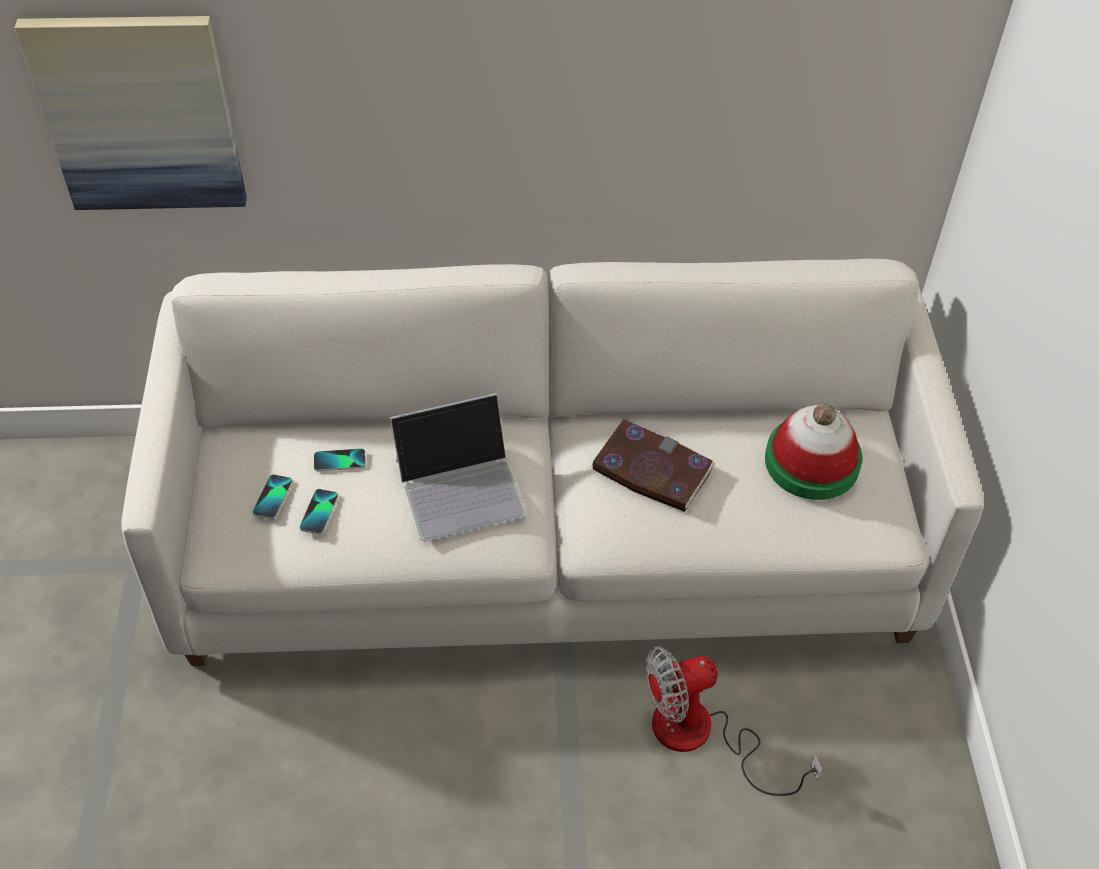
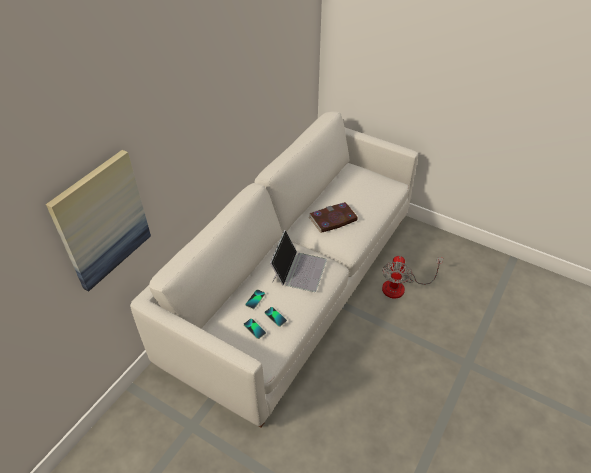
camera: 55 degrees left, 5 degrees down
(812, 462) = (359, 184): hat -> none

